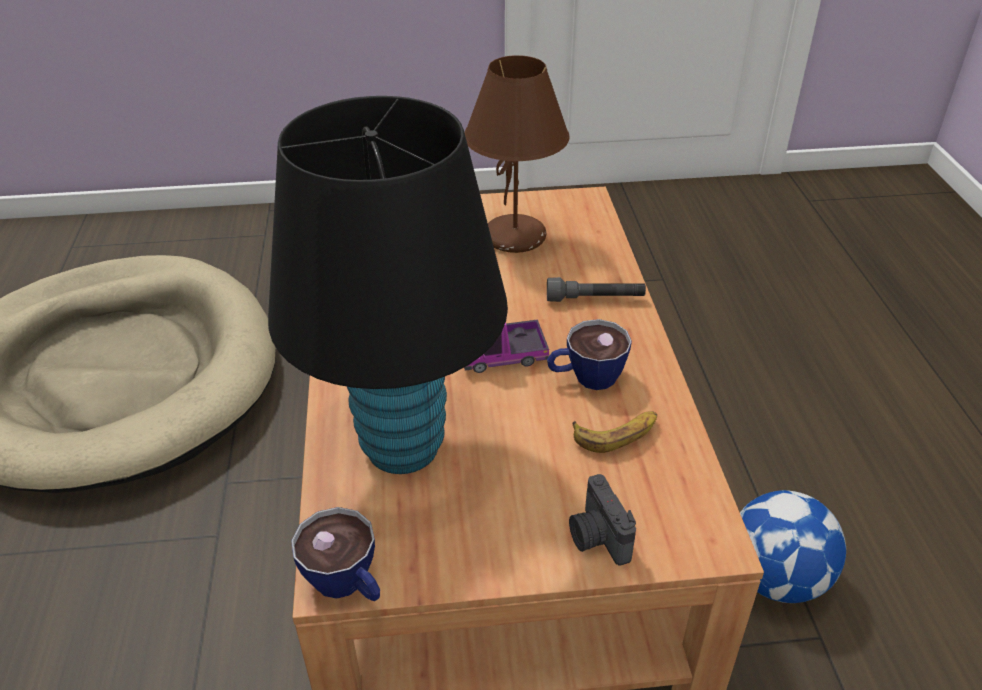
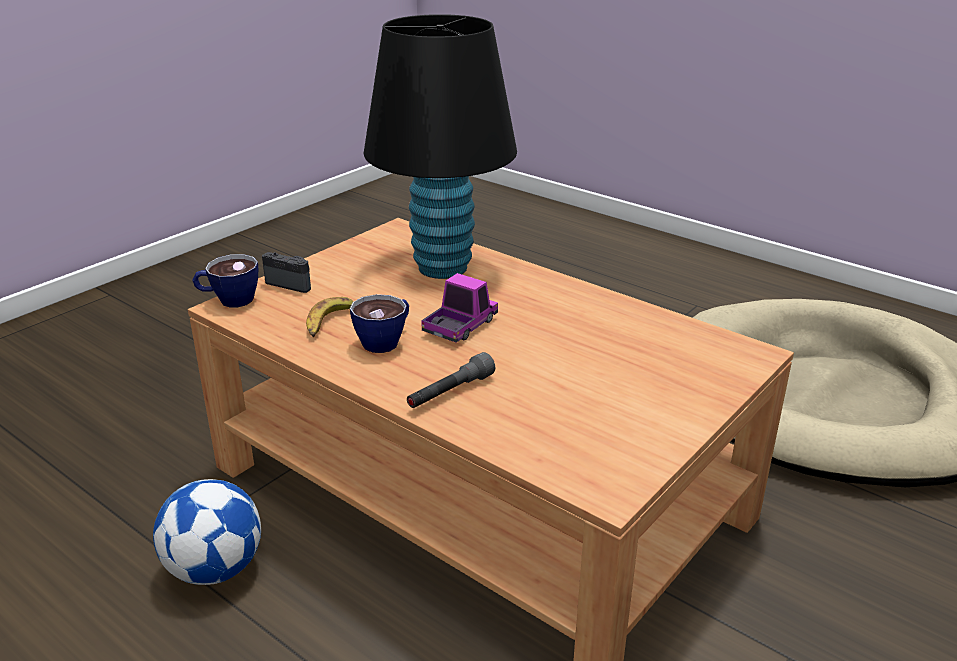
camera: 135 degrees right, 10 degrees down
(348, 585) = (389, 229): cup -> cup (228, 300)
(515, 238) = (595, 409): brown table lamp -> none

